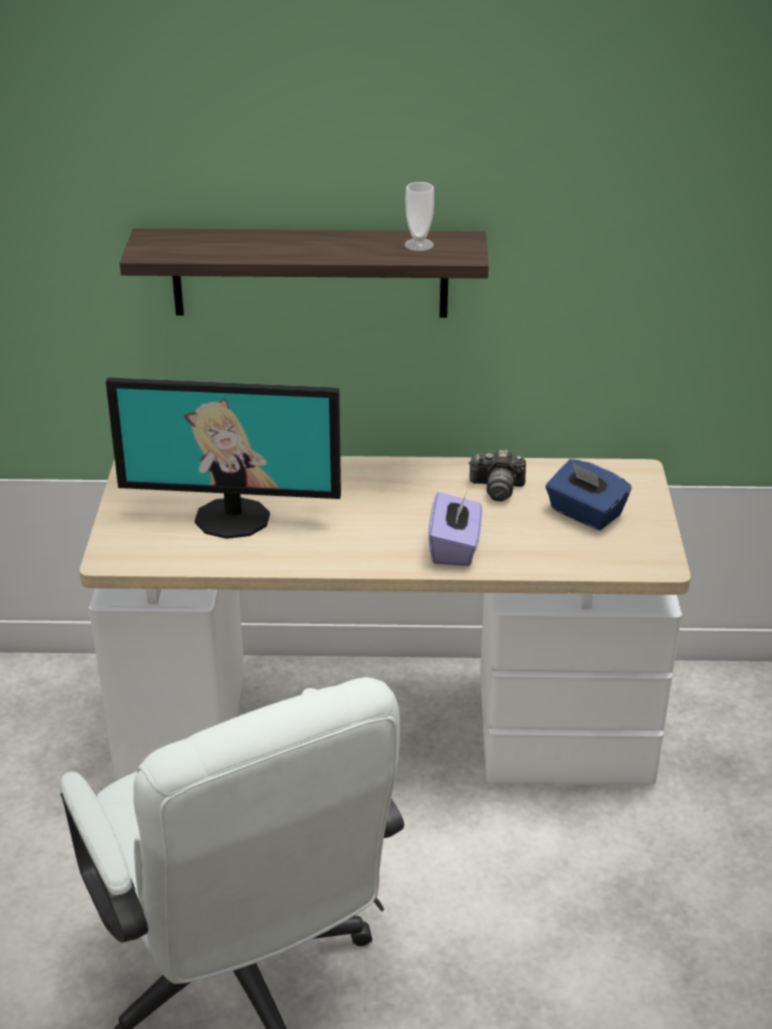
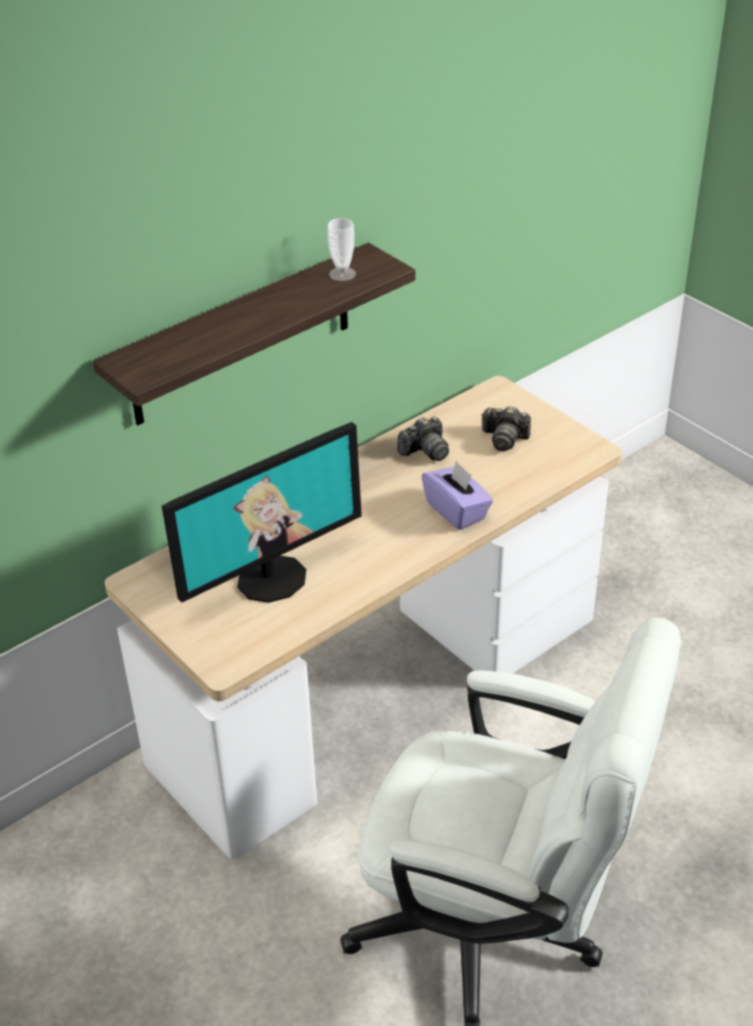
camera: 40 degrees left, 5 degrees up
(585, 513) = (504, 439): blue tissue box -> camera

